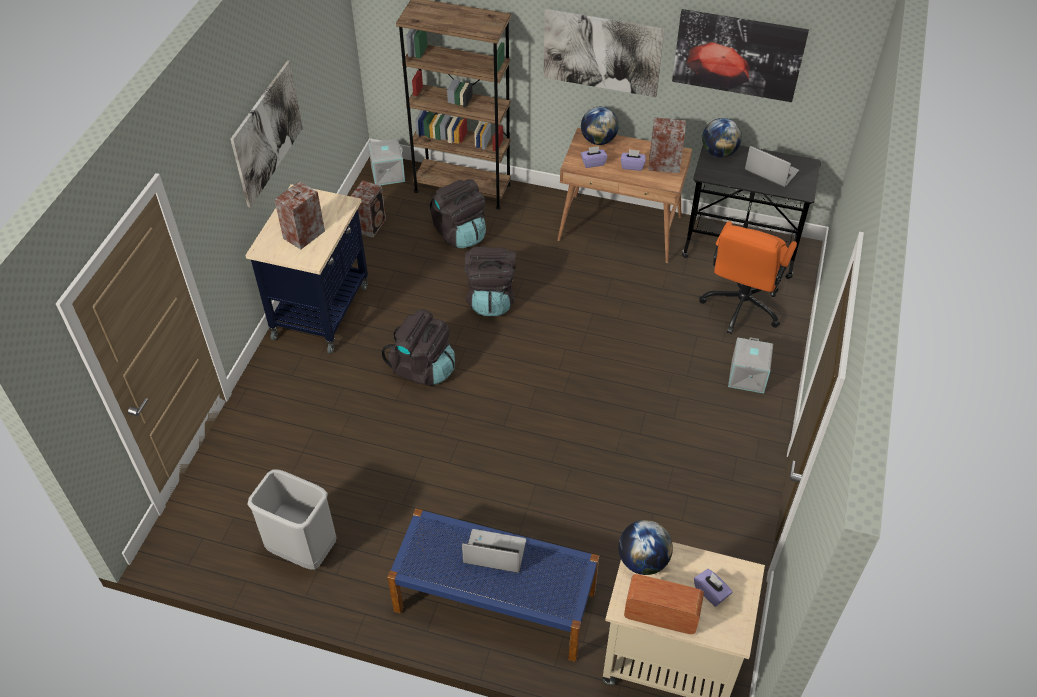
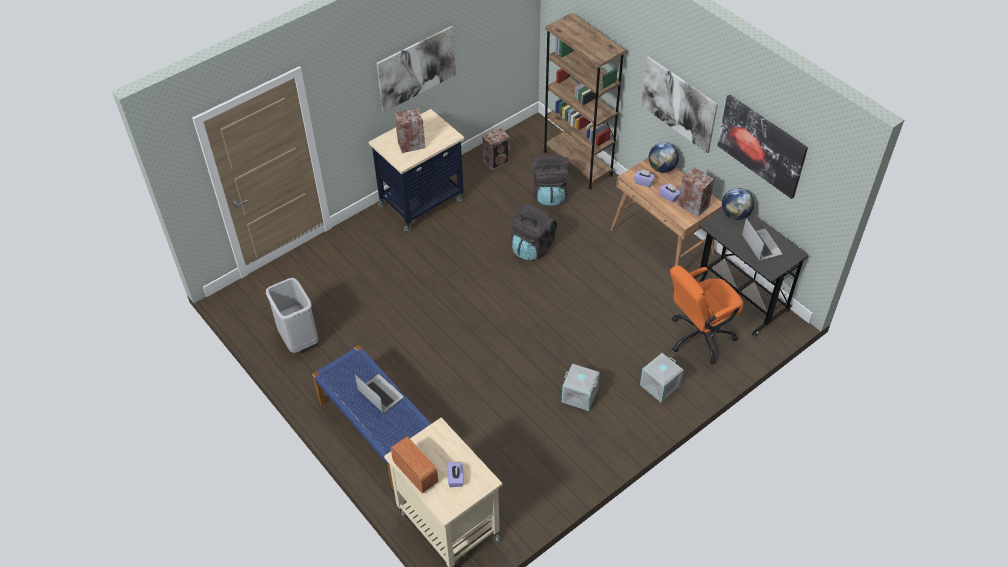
camera: 35 degrees right, 0 degrees up
(388, 173) = (536, 131): grey storage box -> grey storage box (580, 395)
(423, 368) = (452, 270): black backpack -> none
(642, 560) = (433, 438): globe -> none

